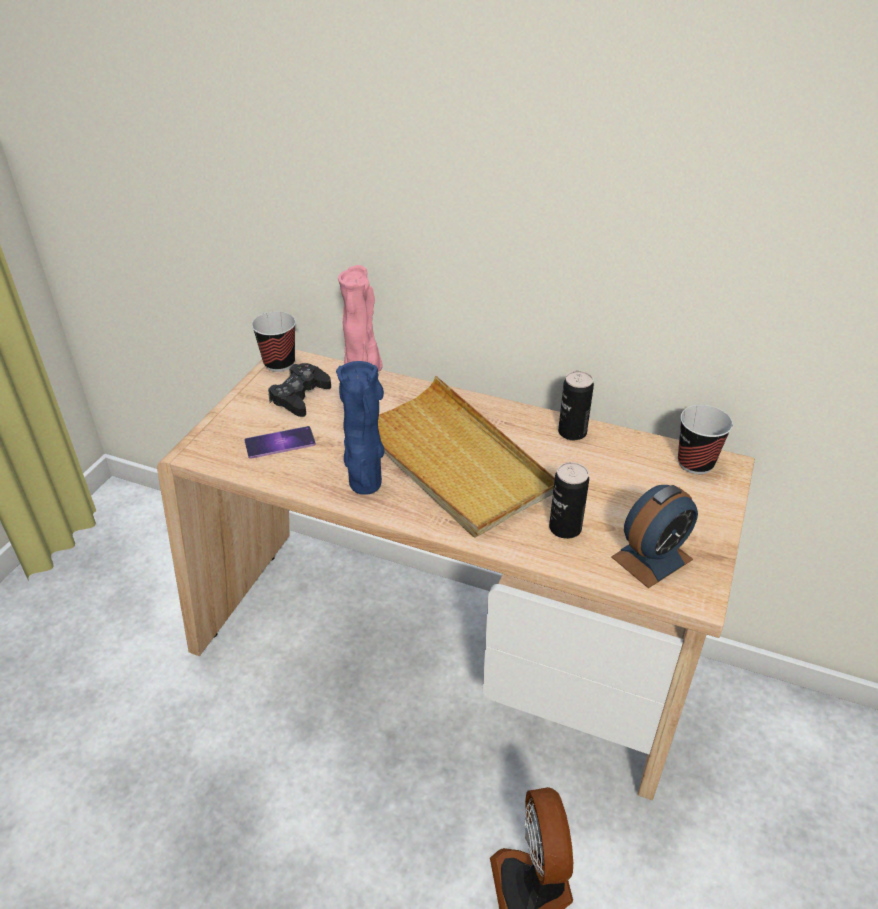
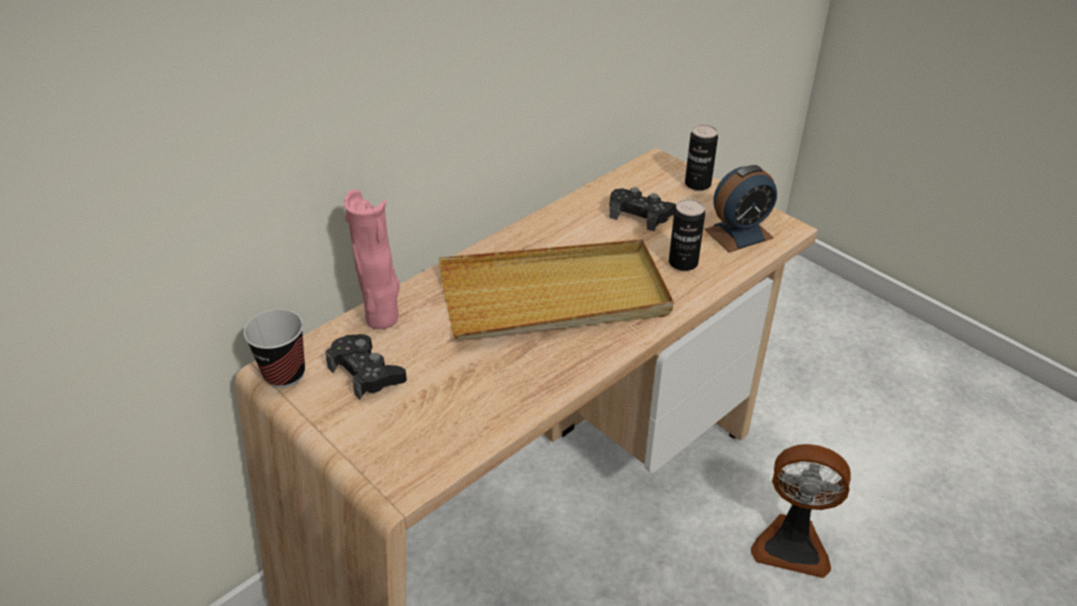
camera: 65 degrees left, 0 degrees up
(280, 442) = (439, 409): phone -> none
(365, 486) = (555, 363): blue vase -> none
(572, 432) = (565, 217): can -> can (697, 184)
(620, 478) = (640, 214): none -> black game controller
(651, 558) = (738, 233): alarm clock -> alarm clock turned 75 degrees clockwise
(695, 463) = (645, 174): cup -> none

